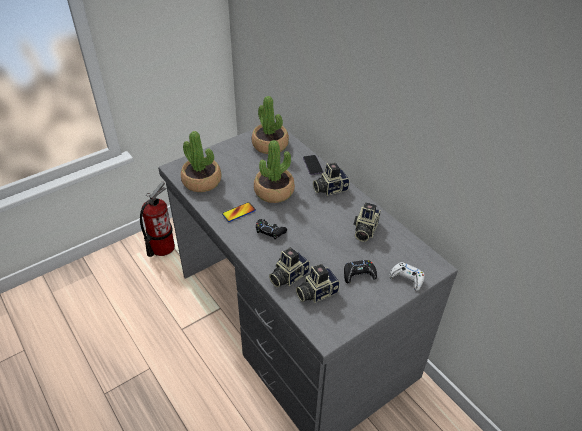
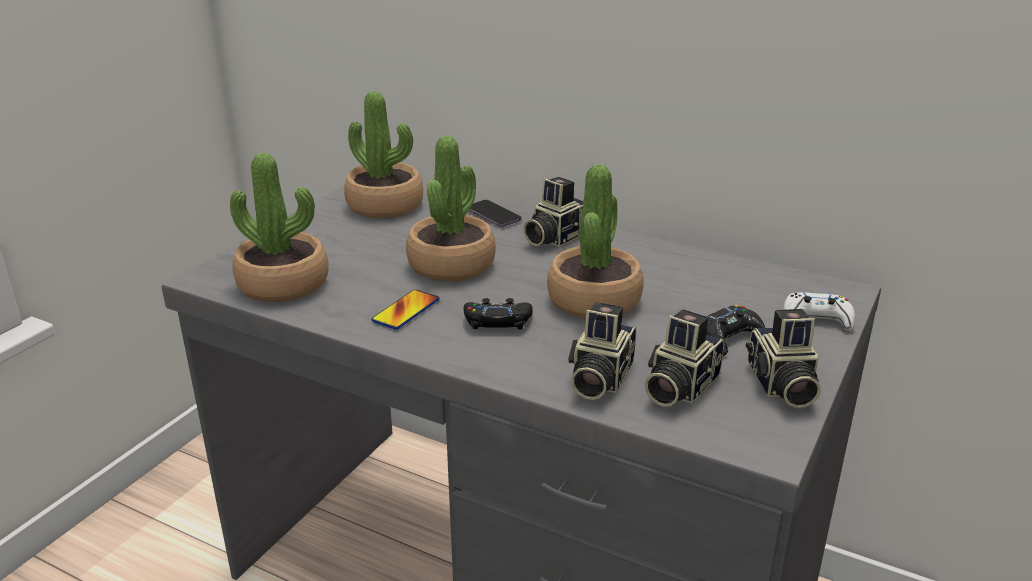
camera: 25 degrees left, 15 degrees down
(162, 247) = (149, 537): fire extinguisher -> none
(318, 233) = (594, 300): none -> potted plant
(364, 230) = (673, 276): camera -> camera (780, 386)

